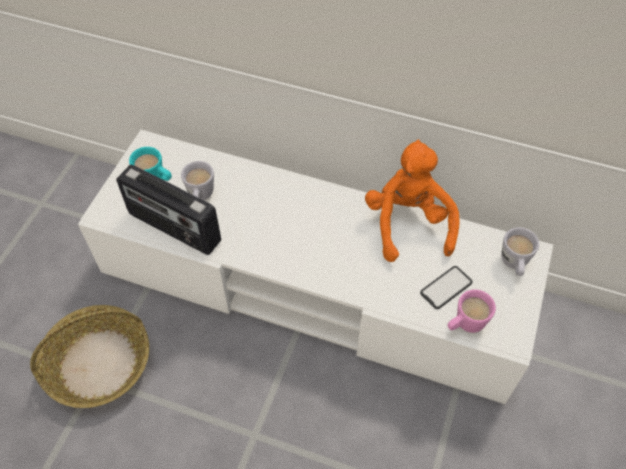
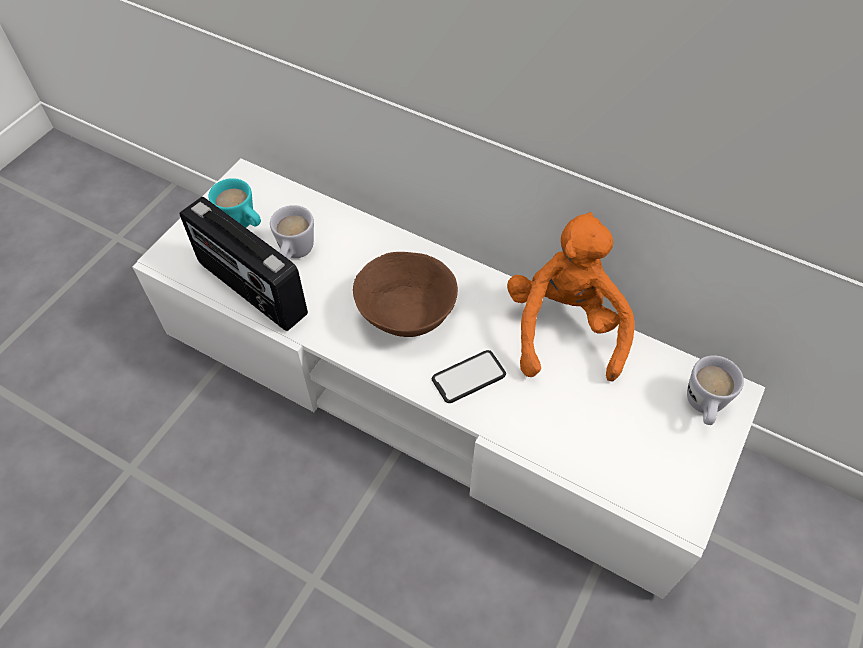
camera: 10 degrees right, 0 degrees up
(99, 363) = (138, 449): basket -> none
(294, 229) = (407, 314): none -> brown bowl
(446, 288) = (600, 425): phone -> phone (468, 377)
(465, 325) = (617, 482): pink mug -> none

